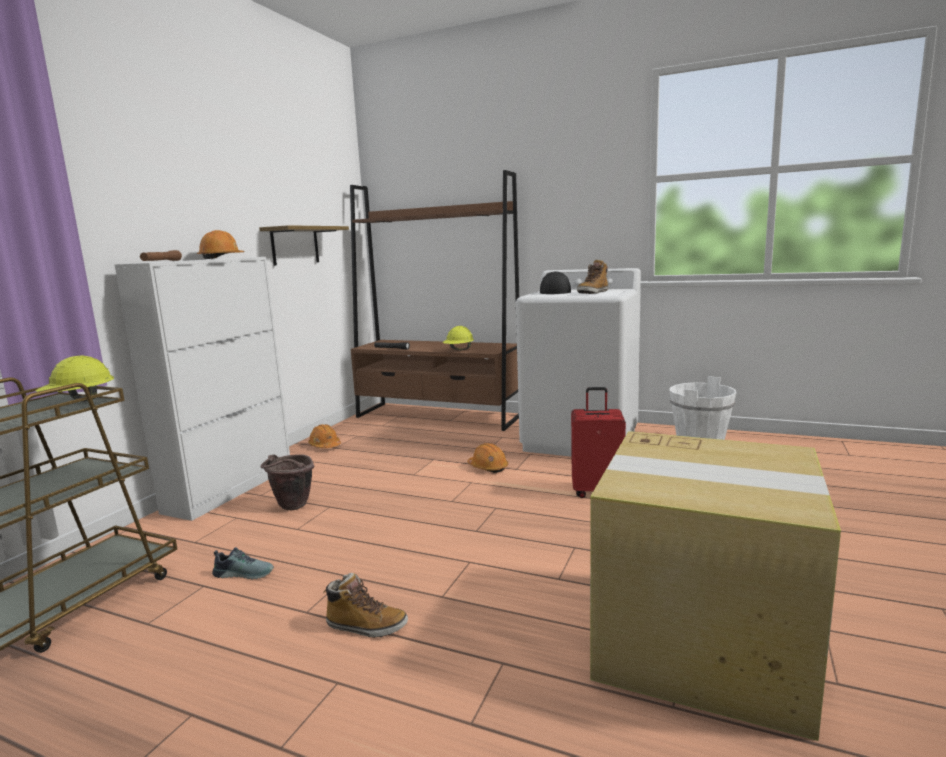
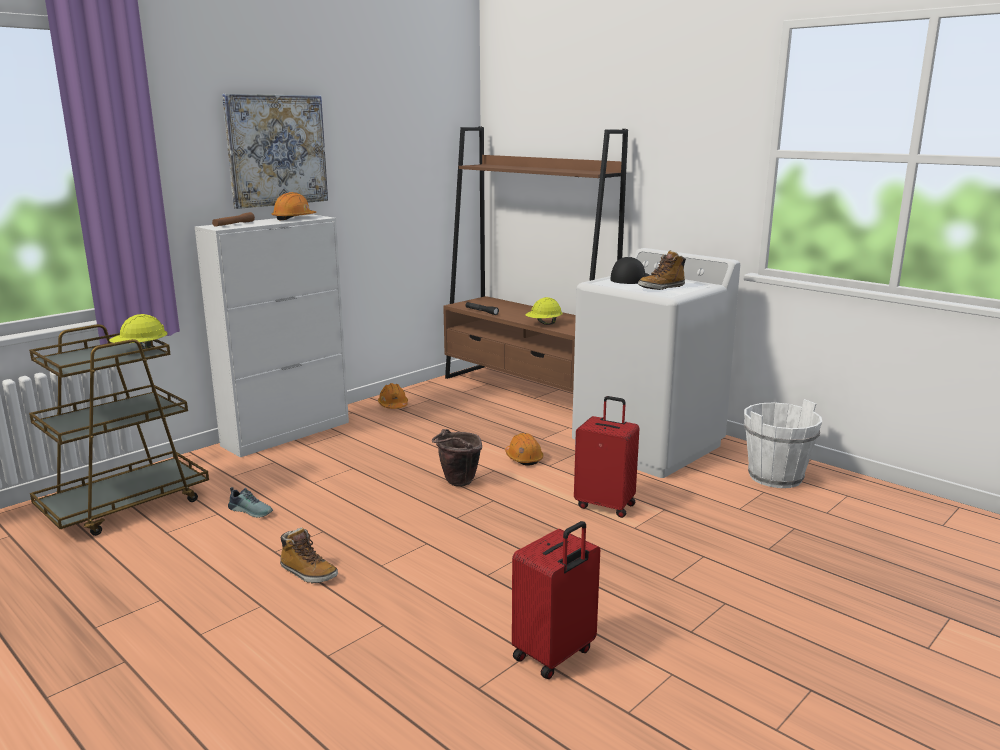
camera: 20 degrees right, 5 degrees up
(193, 189) = (276, 150): none -> picture
(291, 507) = (322, 462): brown bucket -> brown bucket (457, 483)
(295, 245) = (386, 197): shelf -> none
(706, 642) = (555, 655): cardboard box -> red suitcase

